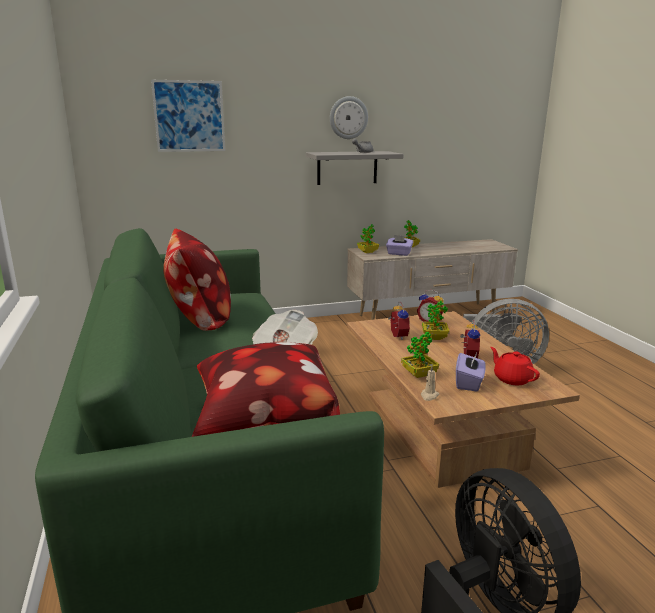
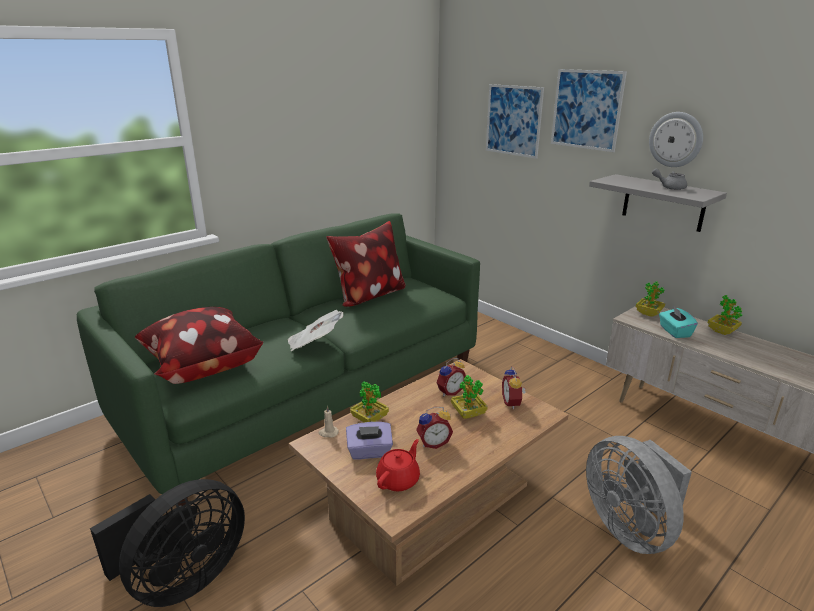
camera: 65 degrees right, 5 degrees up
(270, 100) = (586, 109): none -> picture
(399, 254) = (674, 332): purple tissue box -> turquoise tissue box

